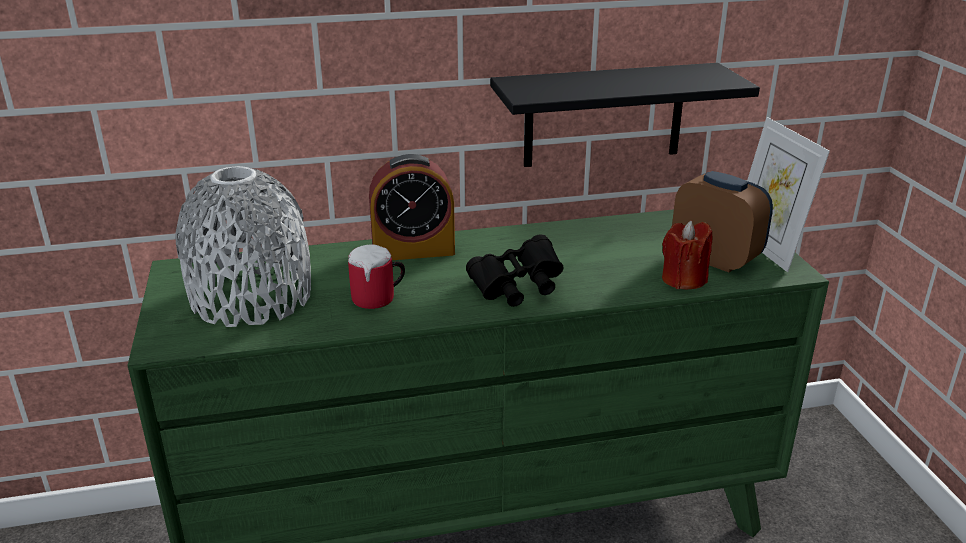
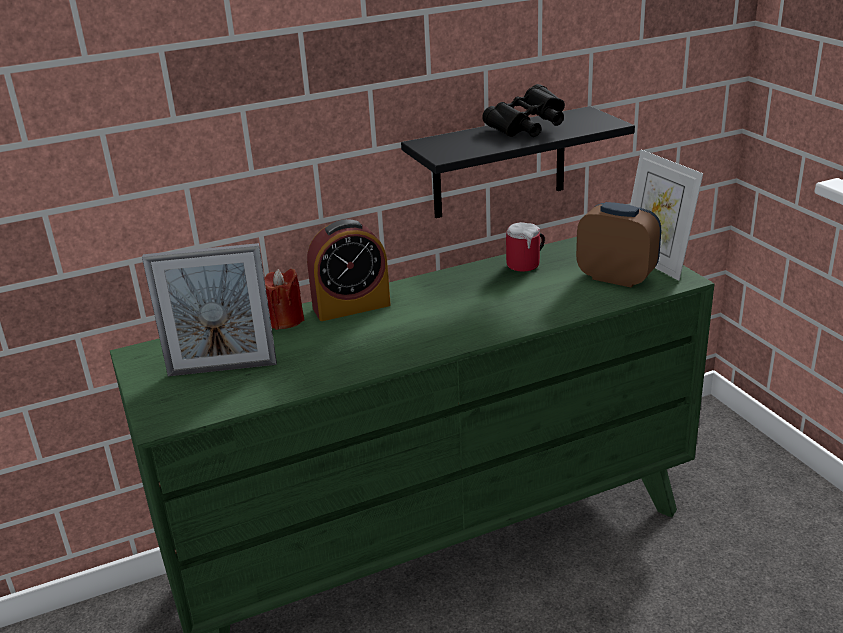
camera: 10 degrees left, 0 degrees up
(251, 297) = (222, 369): grey vase -> picture frame
(379, 299) = (340, 353): mug -> mug (527, 264)
(517, 288) = (458, 326): black binoculars -> black binoculars (527, 128)
(683, 279) = (596, 299): red candle -> red candle (285, 320)

